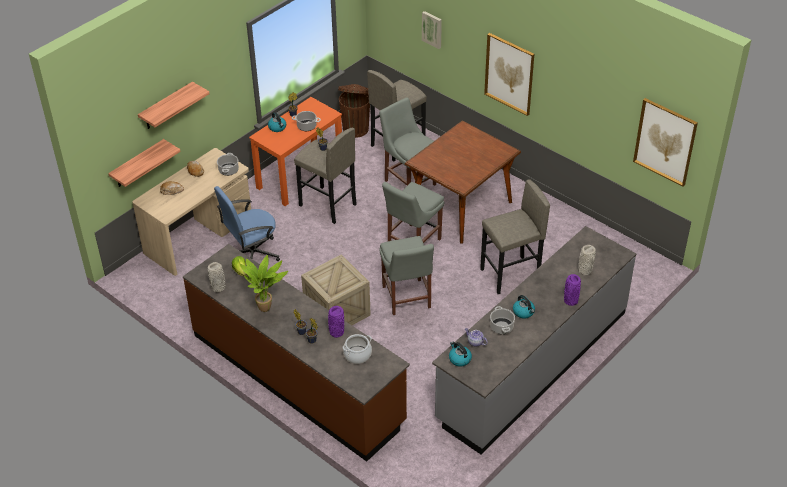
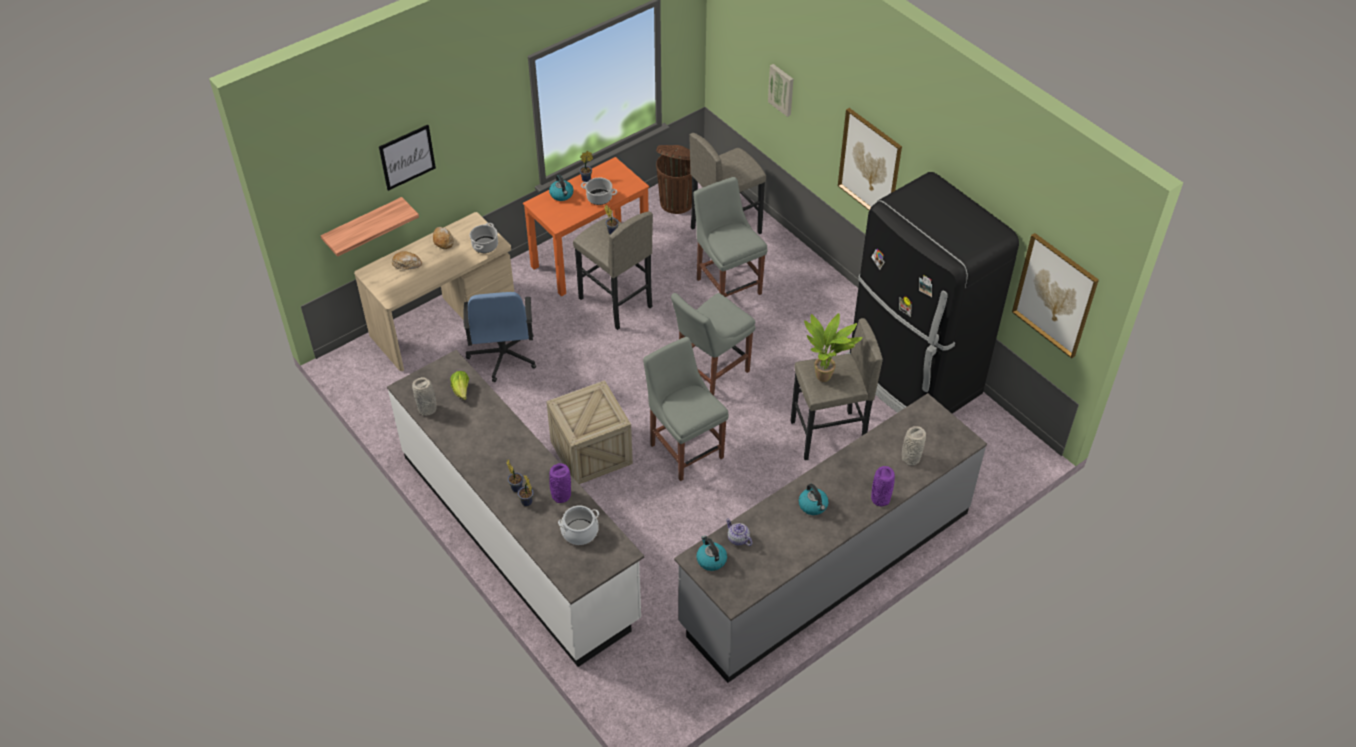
camera: 10 degrees right, 5 degrees up
(167, 106) = (407, 157): shelf -> picture
(251, 254) = (503, 356): blue office chair -> blue office chair turned 75 degrees counterclockwise
(266, 307) = (480, 446): potted plant -> potted plant (825, 376)
(297, 378) = (519, 536): brown counter -> white counter
(407, 299) = (685, 448): grey chair -> grey chair turned 150 degrees clockwise
(461, 208) = (786, 331): brown dining table -> none
(502, 327) = (778, 522): cooking pot -> none
(561, 228) = (911, 379): none -> black fridge

